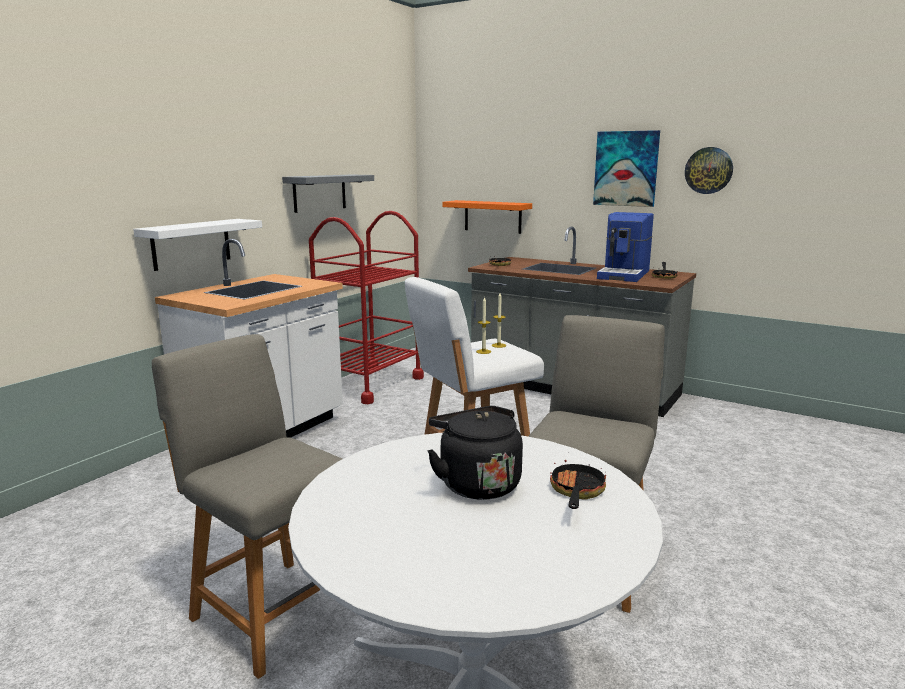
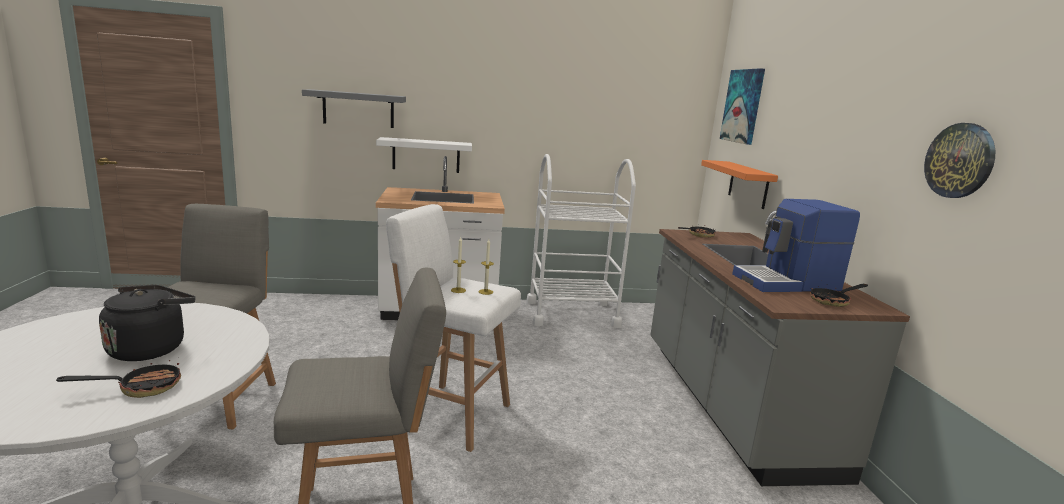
camera: 50 degrees right, 0 degrees up
(319, 193) = (566, 133): grey shelf -> grey shelf (358, 109)
(370, 384) = (571, 313): red cart -> white cart
(626, 168) = (866, 145): picture -> picture (743, 106)

